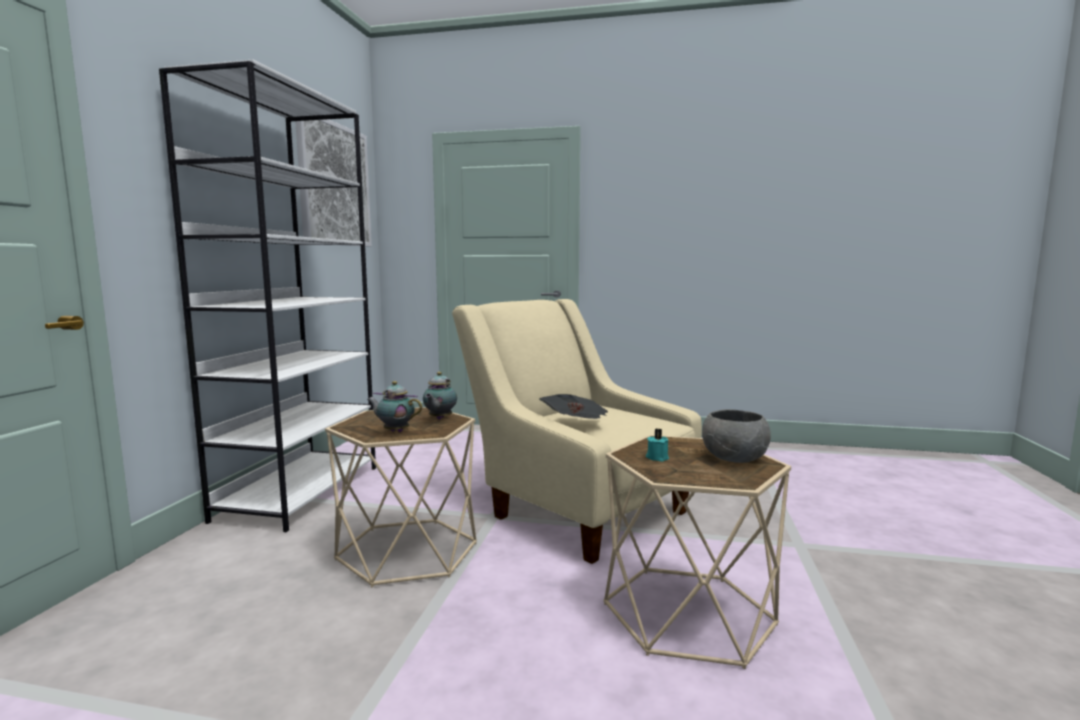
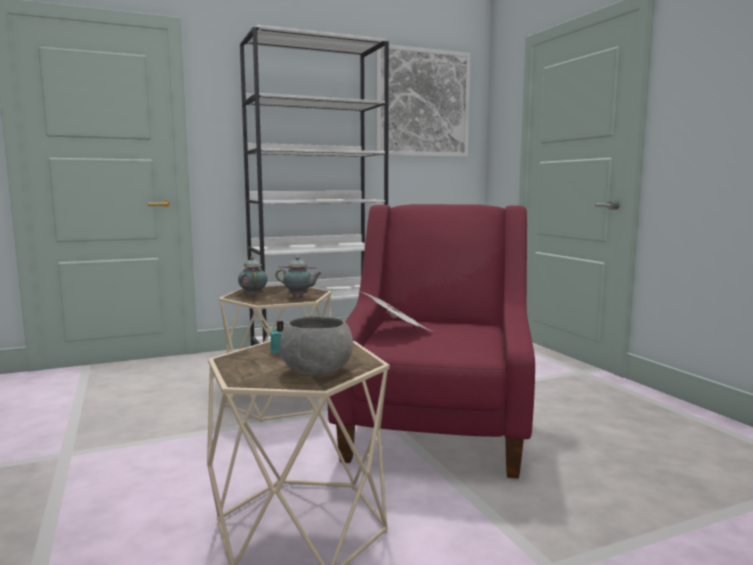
camera: 55 degrees right, 0 degrees up
(439, 419) = (299, 297): teapot -> teapot turned 150 degrees counterclockwise
(577, 509) = (436, 429): beige armchair -> red armchair

